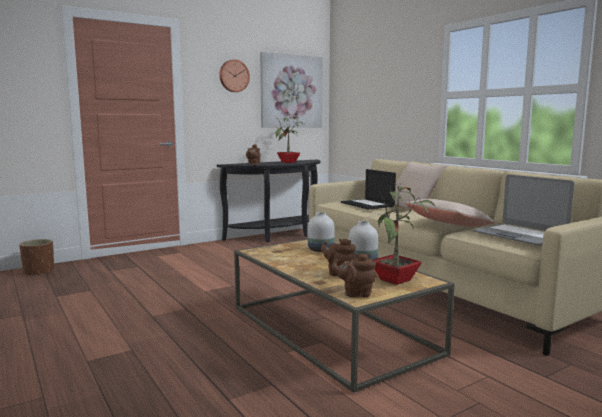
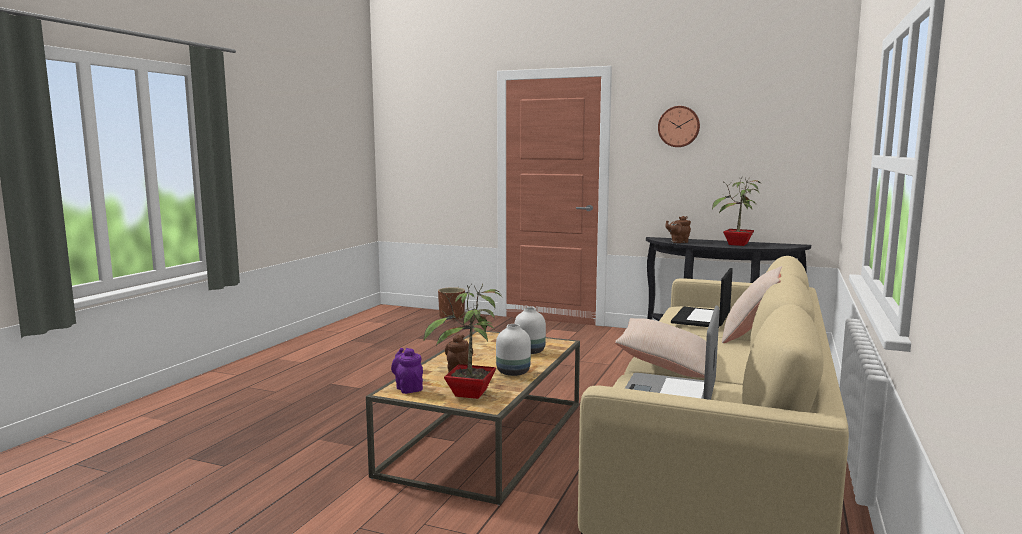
camera: 55 degrees right, 0 degrees up
(291, 91) = (771, 143): picture -> none
(355, 293) = (408, 388): brown teapot -> purple teapot

